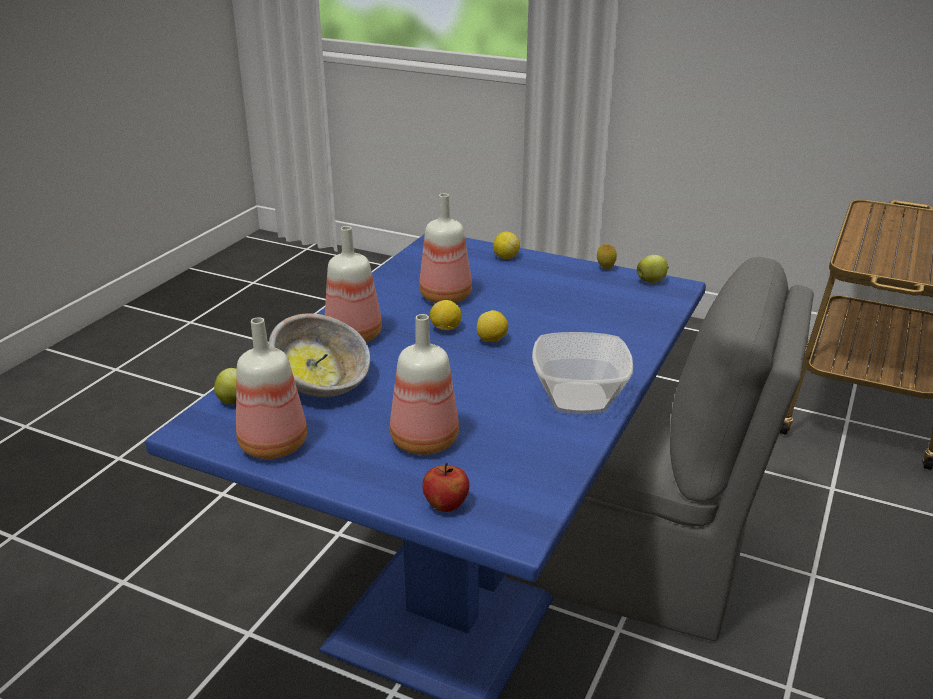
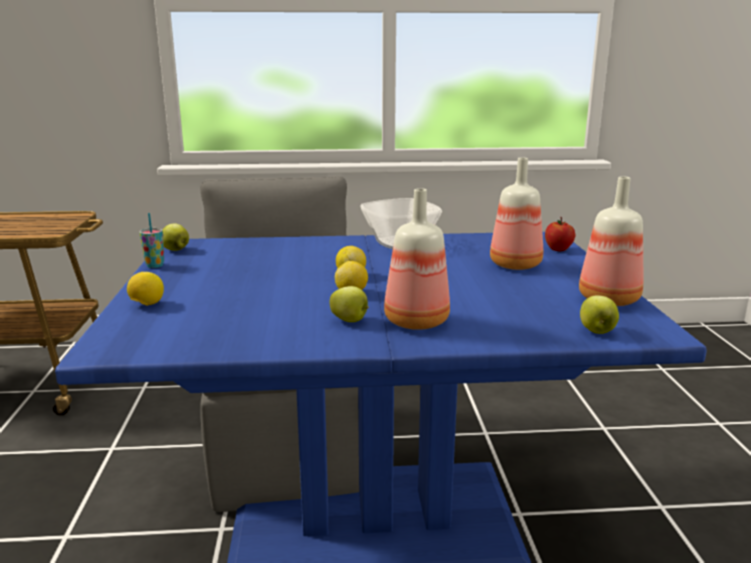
camera: 120 degrees left, 10 degrees down
(323, 386) = (513, 308): bowl -> none
(388, 314) = (350, 321): none -> apple
(446, 296) = (280, 307): bottle -> none
(605, 268) = (155, 265): lemon -> cup

